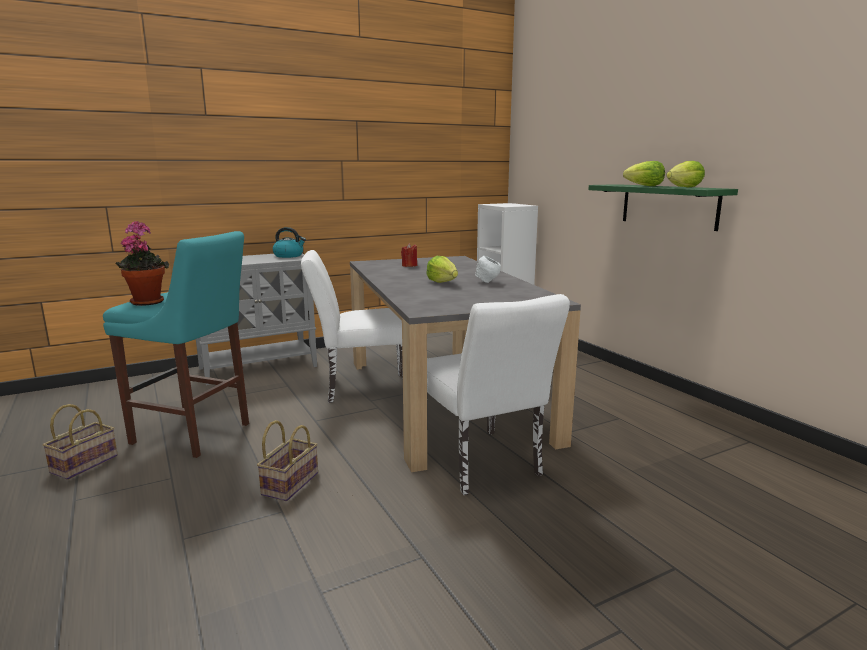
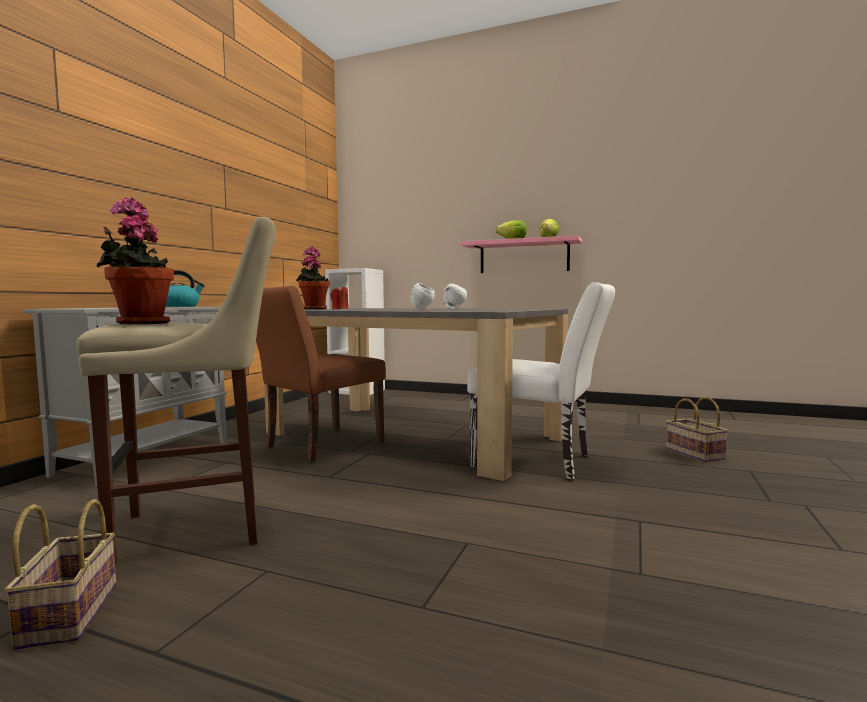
camera: 40 degrees left, 10 degrees down
(195, 434) = (200, 528): turquoise stool -> beige stool
(290, 483) = (421, 522): basket -> basket (692, 453)
(359, 388) = (317, 446): white chair -> brown chair
(399, 261) = (313, 309): none -> potted plant
(442, 282) = (422, 309): lettuce -> white bowl
(668, 206) = (524, 257): green shelf -> pink shelf

